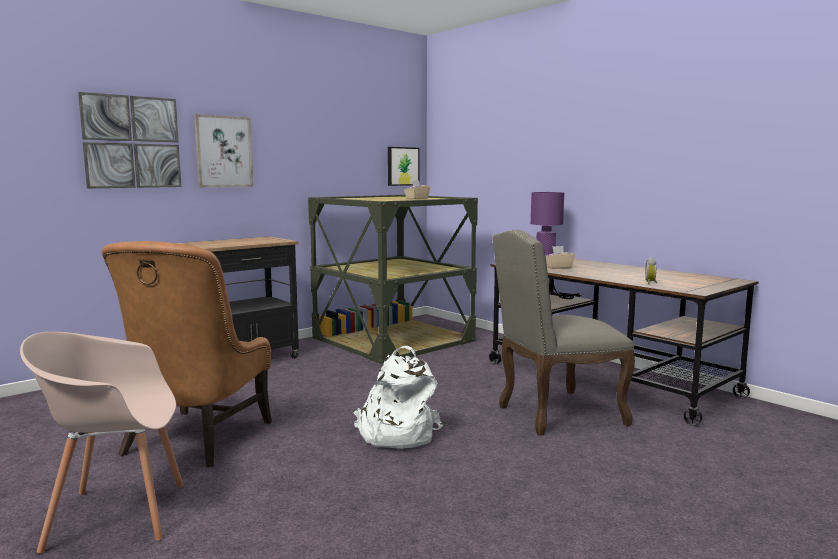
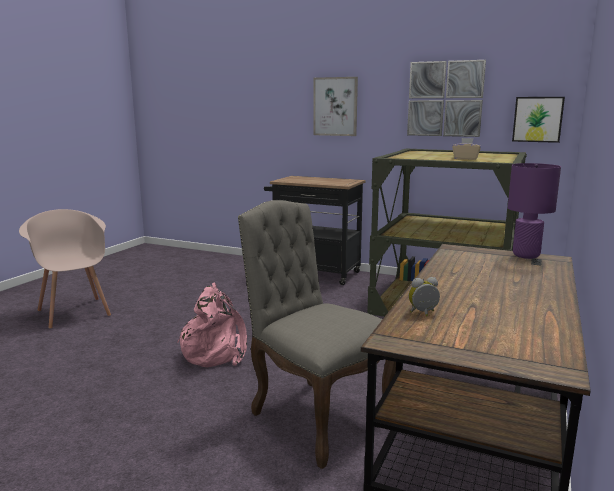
camera: 65 degrees right, 5 degrees up
(132, 142) = (273, 101): picture -> picture (445, 99)
(196, 438) = (174, 300): brown chair -> none
(395, 434) = (216, 352): white backpack -> pink backpack
(558, 267) = (469, 266): beige tissue box -> none

